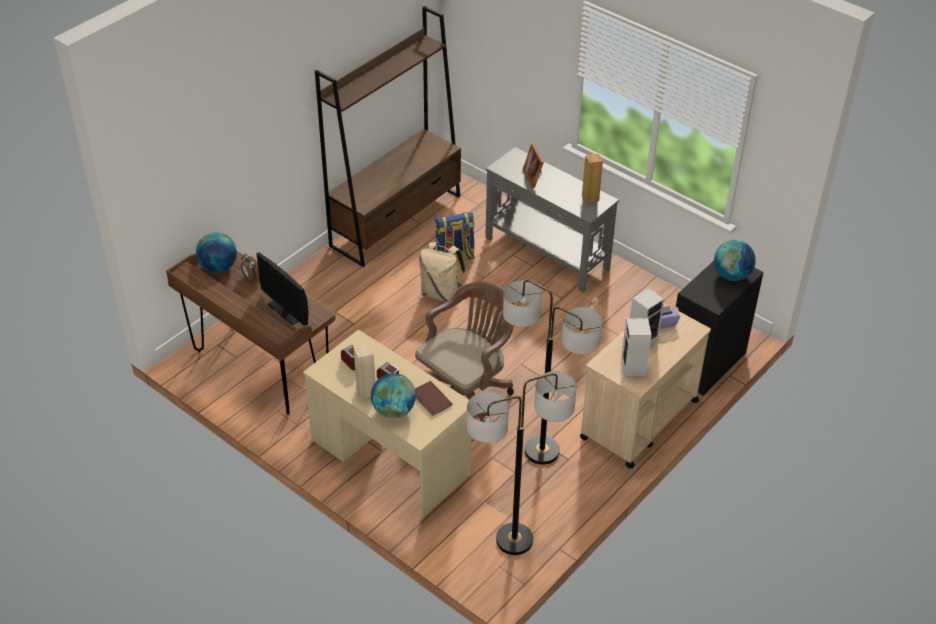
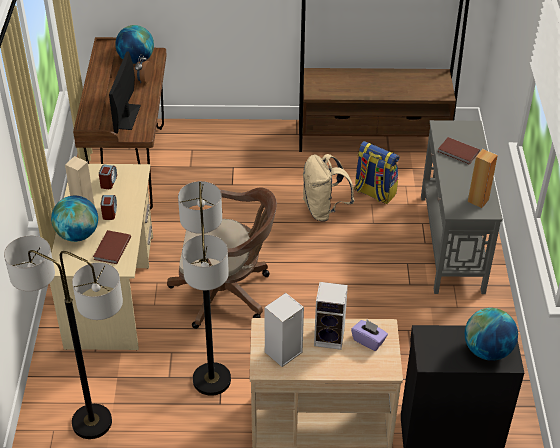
camera: 50 degrees right, 0 degrees up
(534, 176) = (458, 152): picture frame -> brown book

